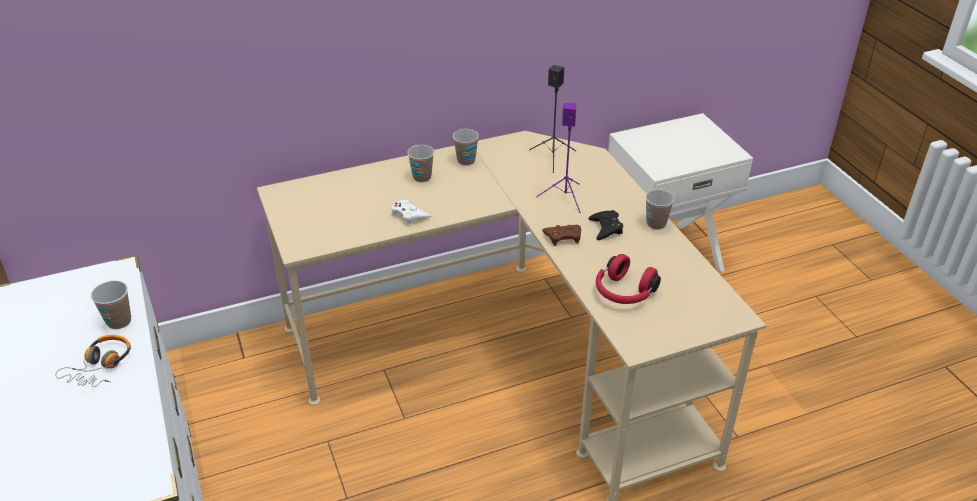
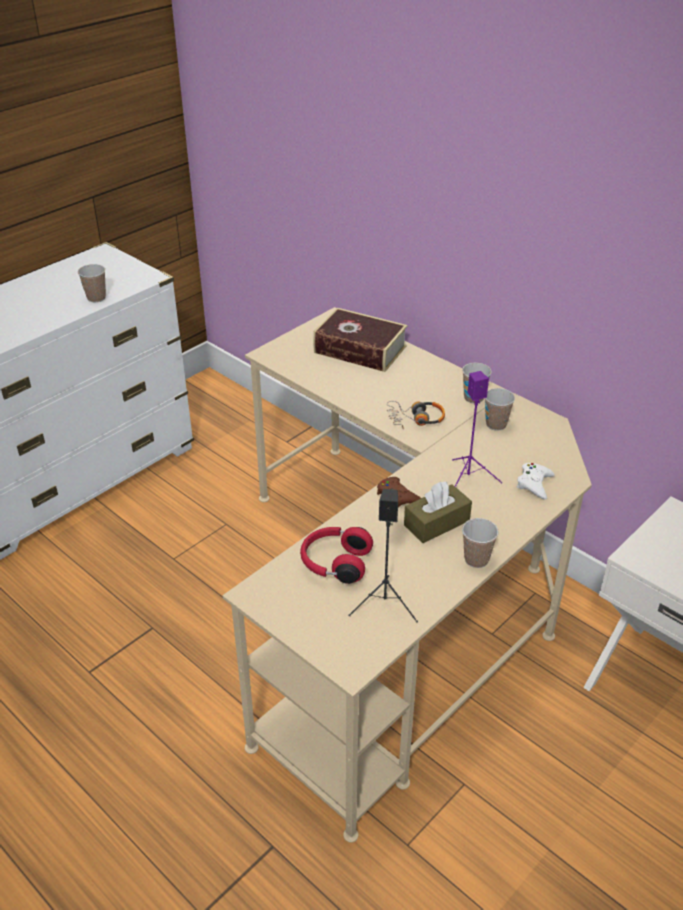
camera: 65 degrees right, 0 degrees up
(101, 367) = (47, 309): headphones -> headphones (415, 419)
(343, 194) = (360, 349): none -> book
(409, 215) = (358, 393): white game controller -> white game controller (534, 484)
(422, 177) = (422, 381): cup -> cup (496, 424)
(553, 157) = (535, 451): black speaker -> black speaker (385, 604)
(606, 228) = (436, 523): black game controller -> brown tissue box

